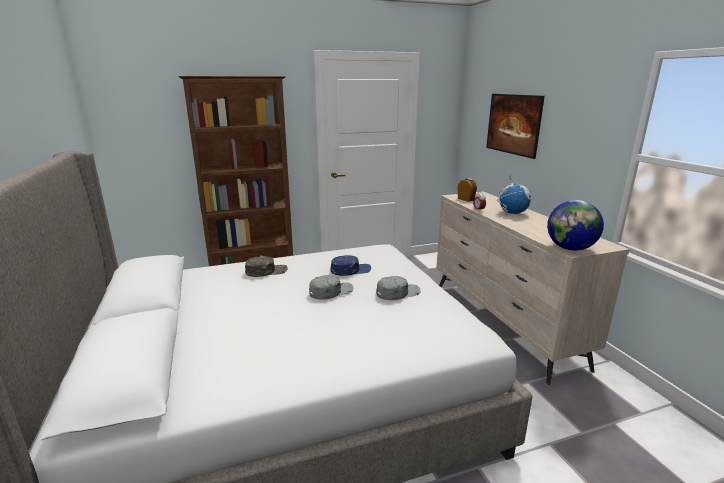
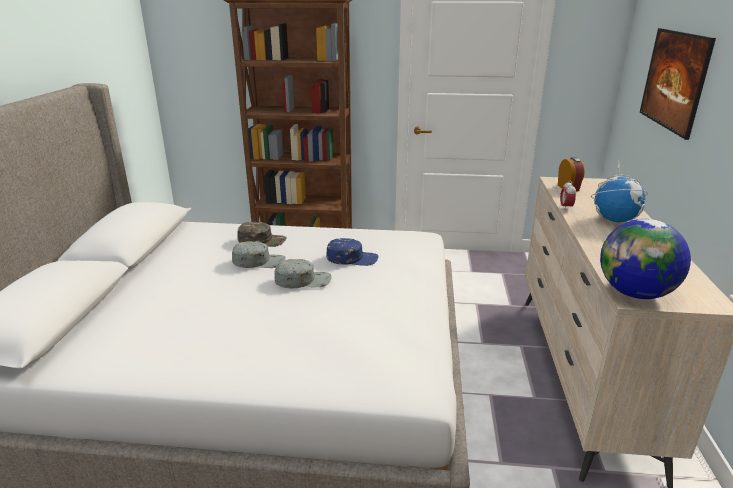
camera: 25 degrees right, 5 degrees up
(398, 292) = (377, 299): grey cap -> grey cap (259, 261)

